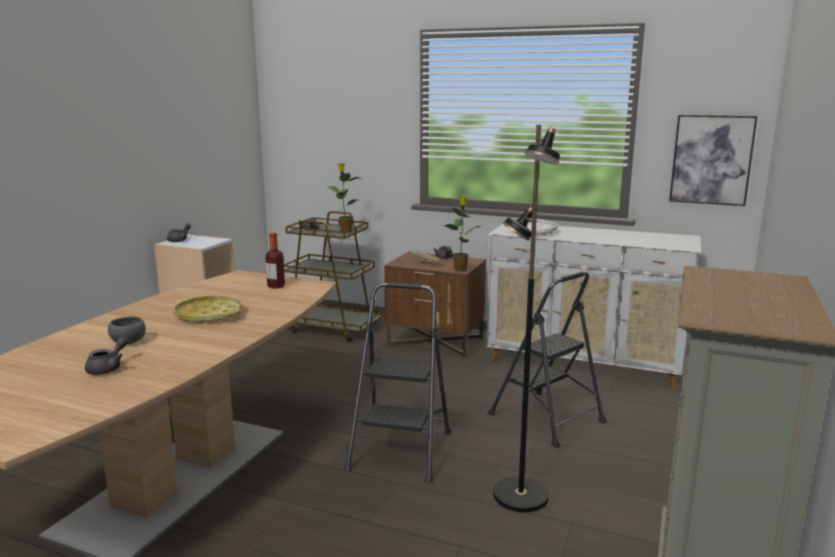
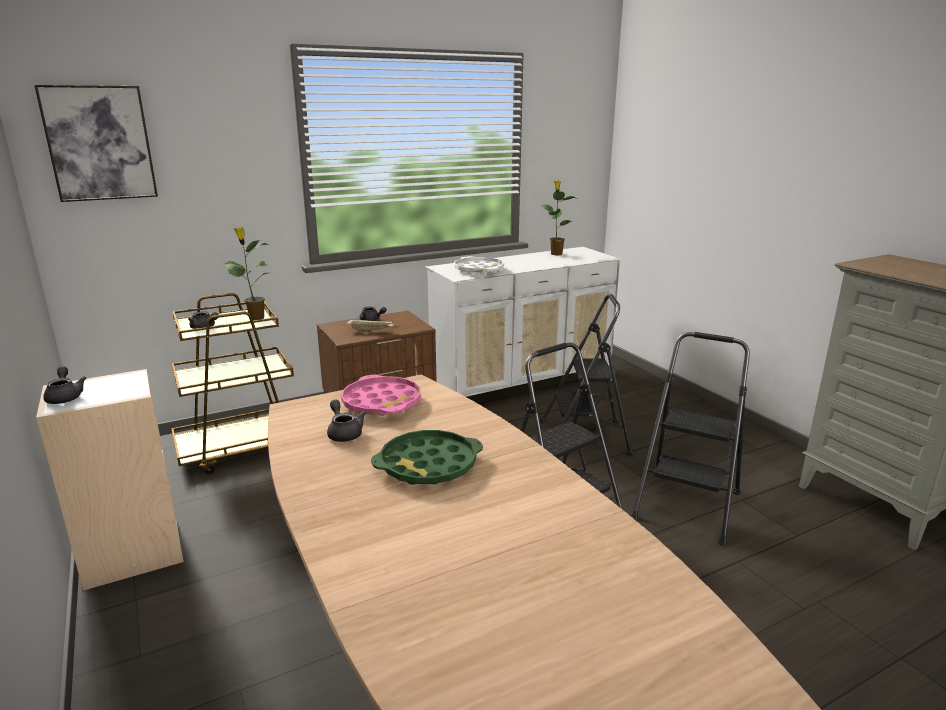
camera: 50 degrees left, 5 degrees up
(108, 368) = (553, 581): grey teapot -> grey teapot (344, 433)
(128, 343) = (463, 543): grey bowl -> none
(208, 315) = (428, 465): yellow tray -> green tray
(276, 286) = (382, 403): bottle -> pink tray
(460, 269) = (418, 327): potted plant -> potted plant (555, 254)
(519, 496) = (688, 502): black floor lamp -> black step ladder
(711, 160) = (575, 180): picture -> picture (99, 143)

